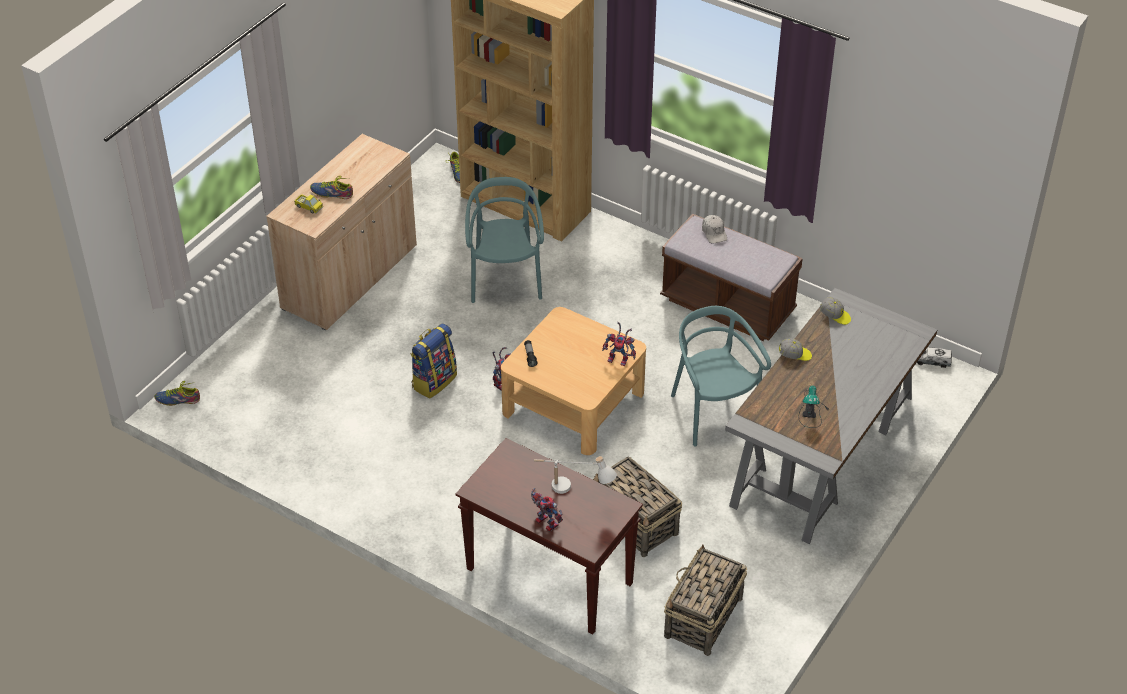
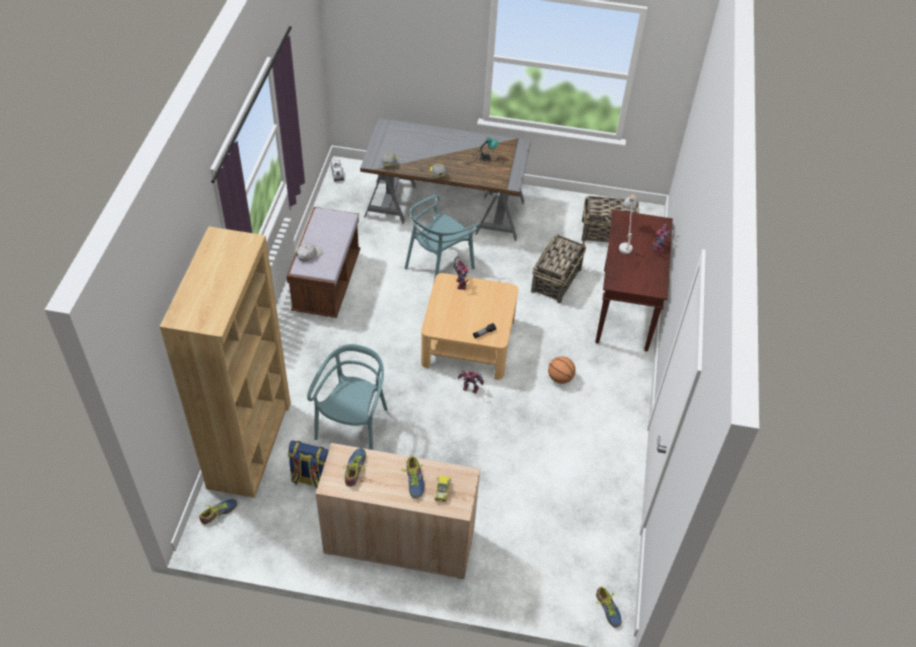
camera: 115 degrees left, 5 degrees up
(370, 161) = (355, 469): none -> shoe
(434, 381) = (490, 432): backpack -> backpack (311, 479)
(474, 467) = (560, 378): none -> basketball
(505, 279) = (353, 426): turquoise chair -> turquoise chair turned 135 degrees clockwise

